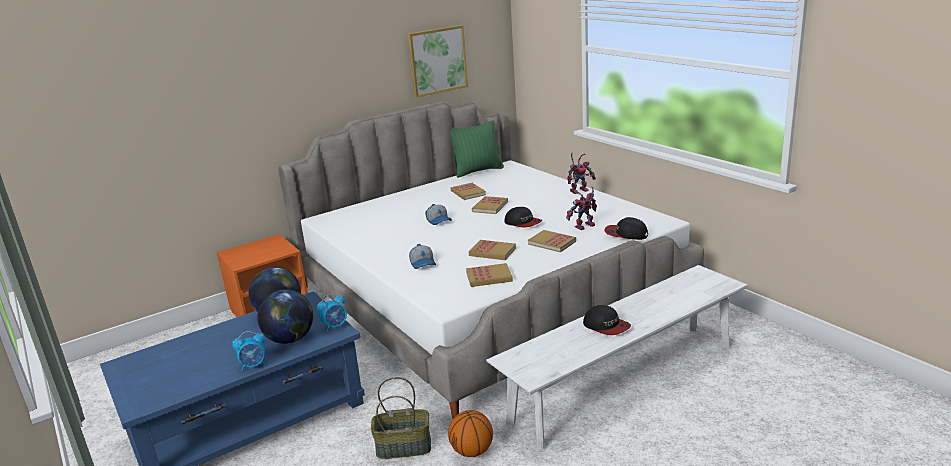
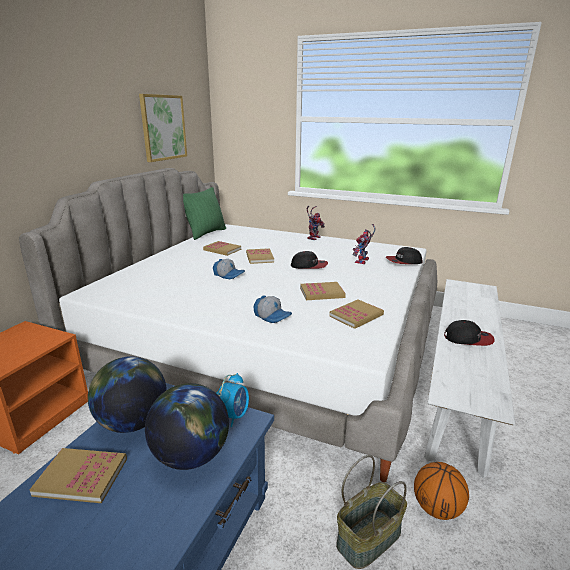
camera: 35 degrees left, 0 degrees up
(254, 365) = (179, 524): alarm clock -> none
(552, 243) = (359, 277): book -> book (81, 476)

